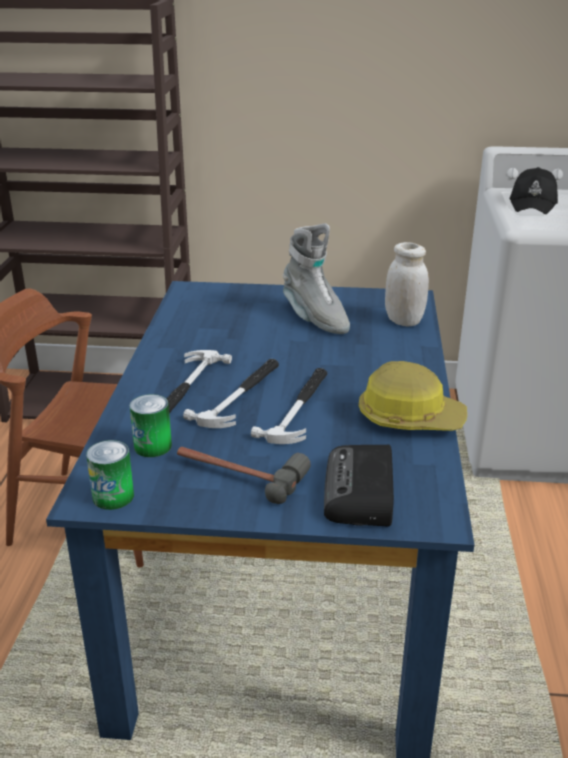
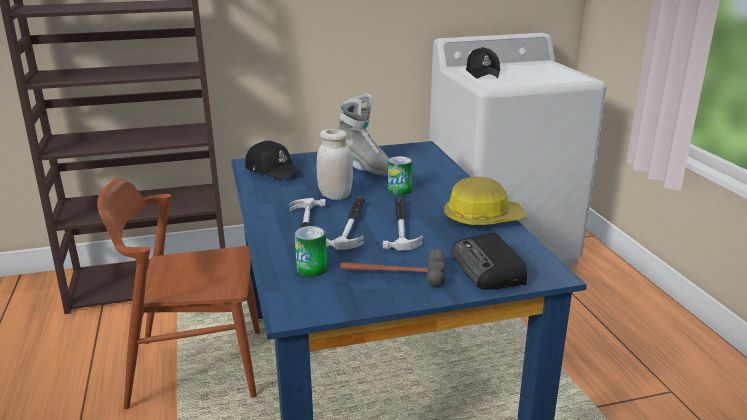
camera: 20 degrees left, 5 degrees down
(113, 496) = (309, 307): can -> can (399, 190)
(207, 303) = (273, 170): none -> black cap
(404, 321) = (428, 161): white jar -> white jar (335, 196)

